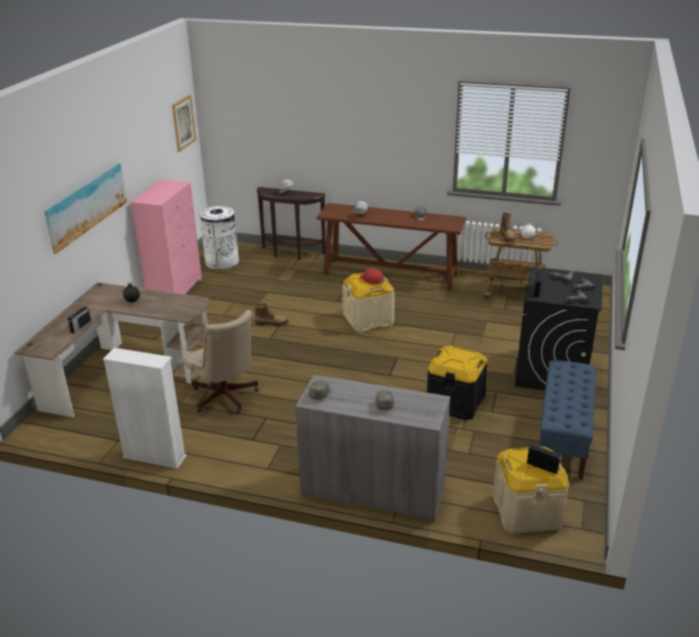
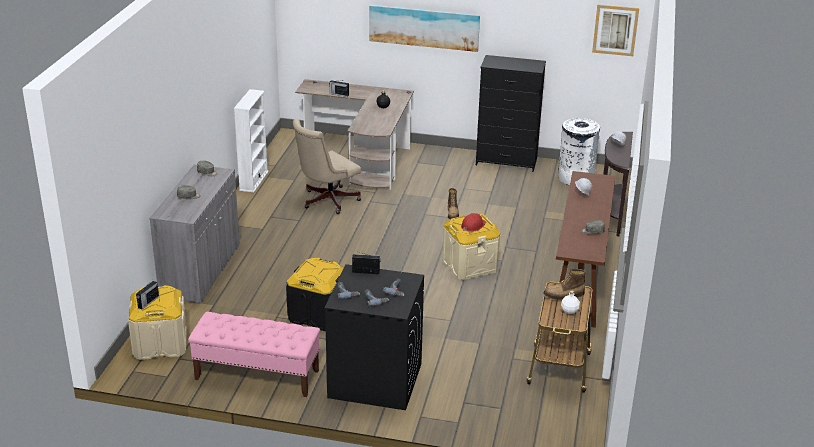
camera: 85 degrees right, 0 degrees up
(175, 291) = (507, 161): pink dresser -> black dresser
(563, 438) = (256, 375): blue bench -> pink bench

